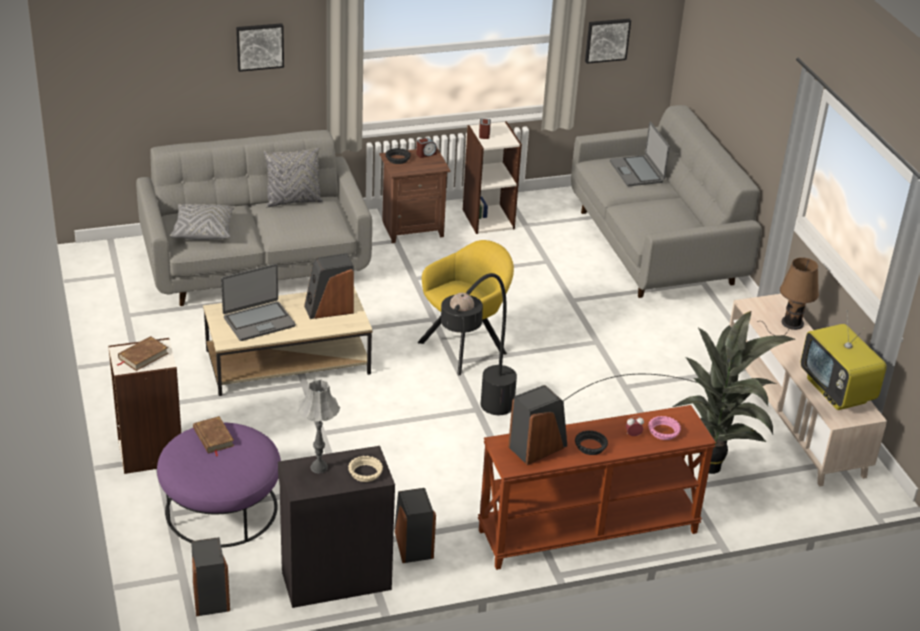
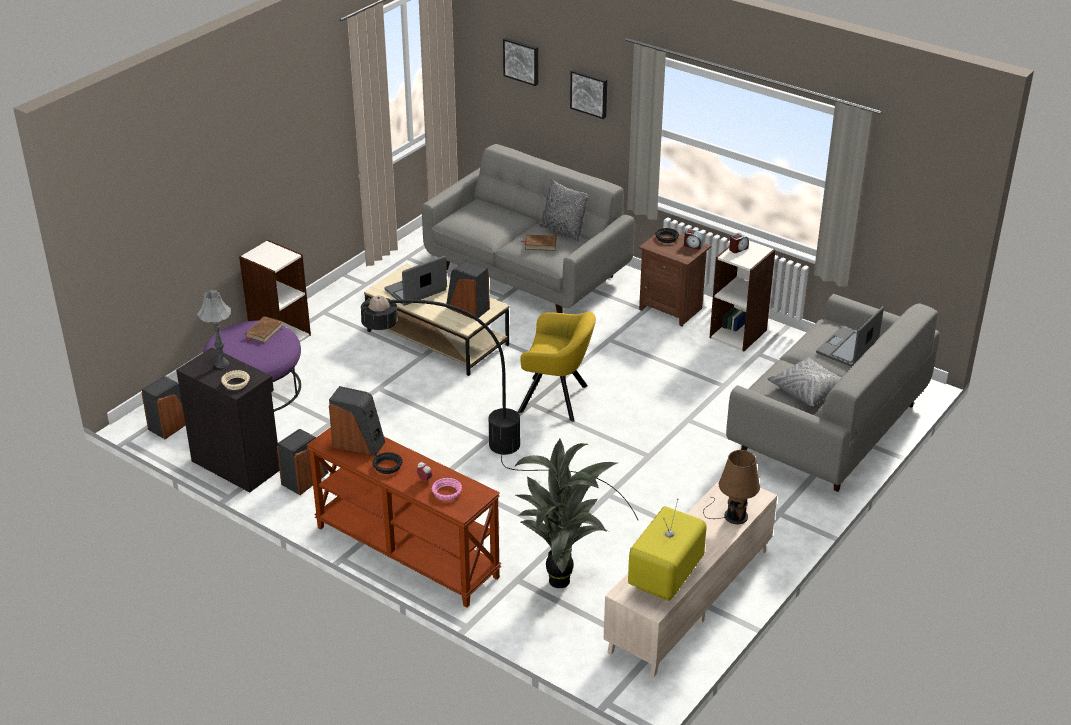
camera: 55 degrees right, 0 degrees up
(143, 356) = (271, 255): brown book -> brown book (540, 244)
(203, 230) = (475, 218): grey pillow -> grey pillow (808, 390)
(258, 321) = (416, 290): laptop -> laptop turned 120 degrees clockwise
(607, 40) = (893, 212): picture -> picture (522, 60)

